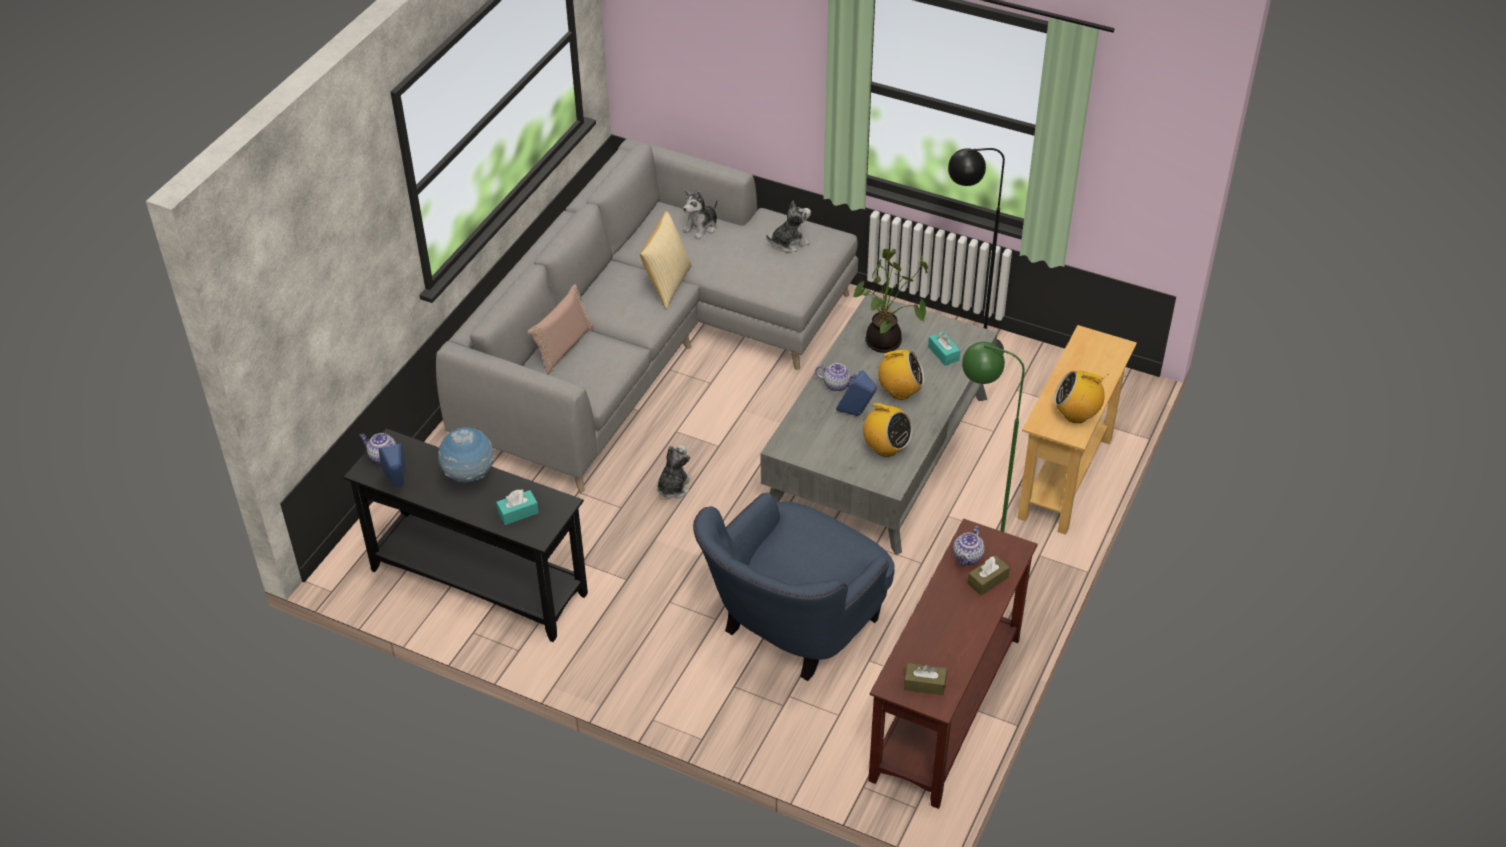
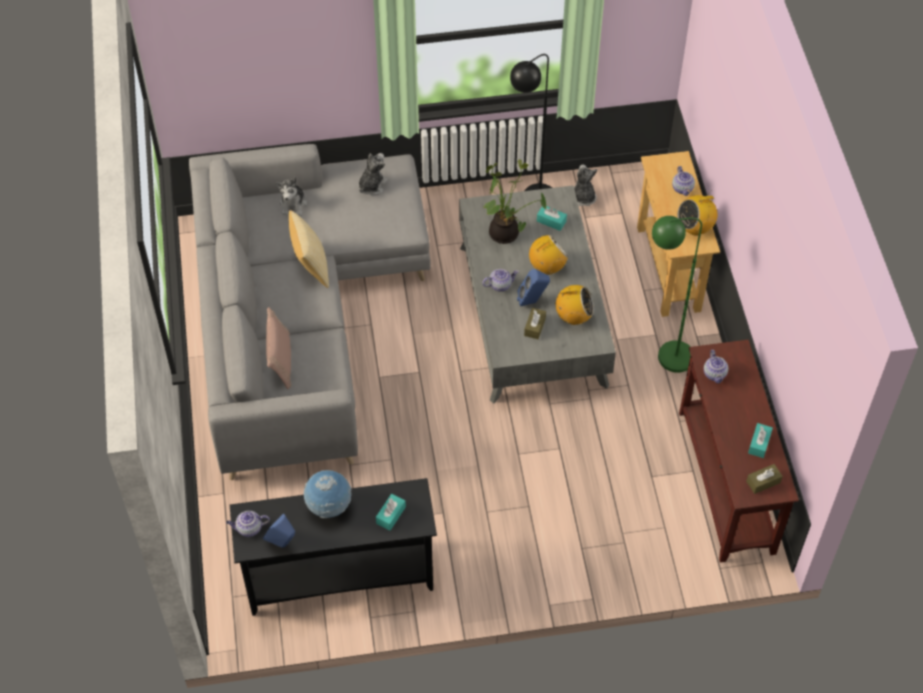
camera: 35 degrees left, 10 degrees up
(673, 487) = (414, 422): plush toy -> plush toy (583, 197)
(793, 627) = (584, 481): blue armchair -> none
(955, 646) = (759, 444): none -> turquoise tissue box
(987, 580) = (740, 384): brown tissue box -> brown tissue box (535, 327)
(1096, 373) = (683, 189): none -> teapot

